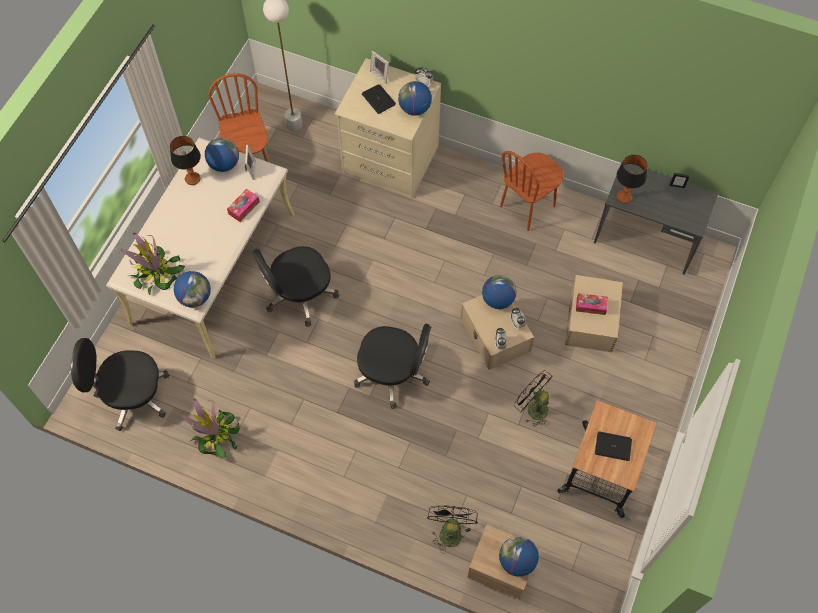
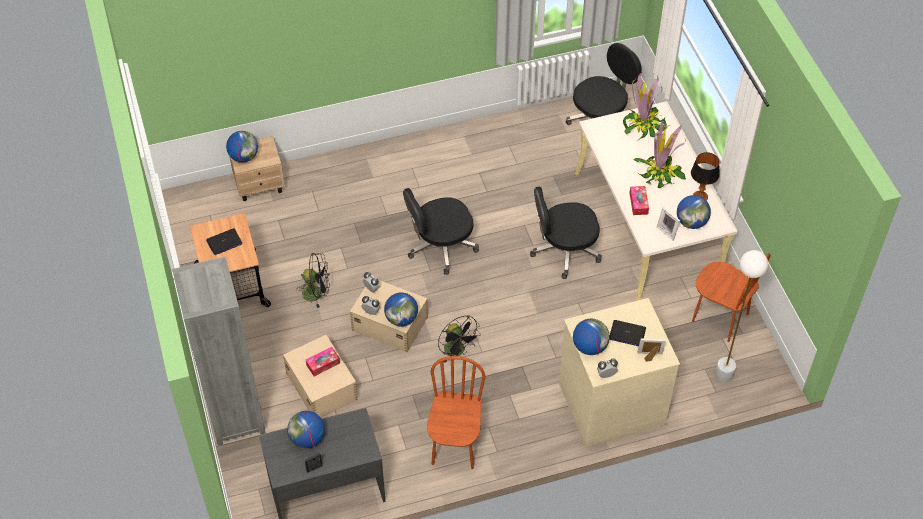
camera: 140 degrees right, 10 degrees down
(195, 297) = (598, 130): globe -> globe (307, 439)
(215, 435) = (521, 135): potted plant -> potted plant (659, 174)
(299, 295) = (564, 251): black office chair -> black office chair turned 120 degrees counterclockwise
(449, 530) = (312, 185): black fan -> black fan (457, 351)
(624, 197) = (353, 424): table lamp -> none
(677, 344) = (235, 415): none -> grey bookcase

